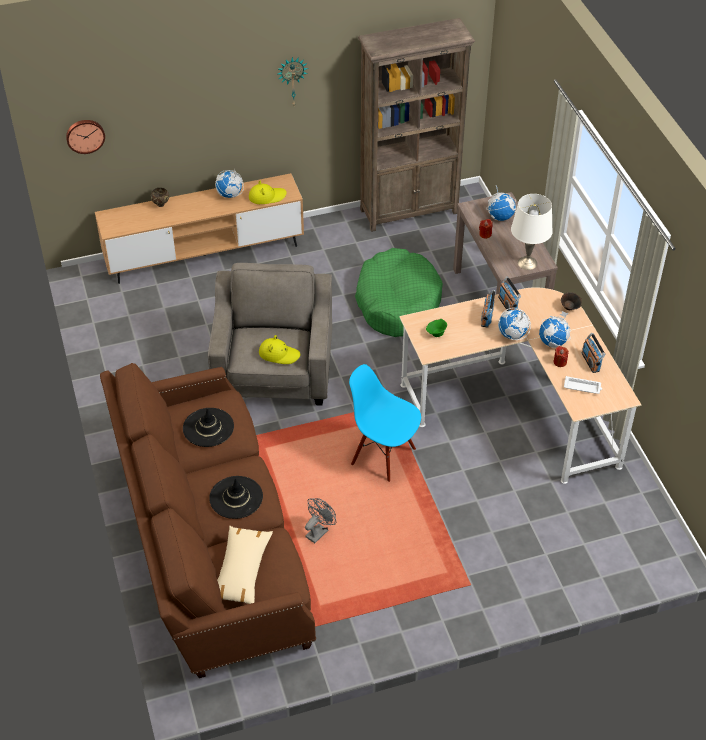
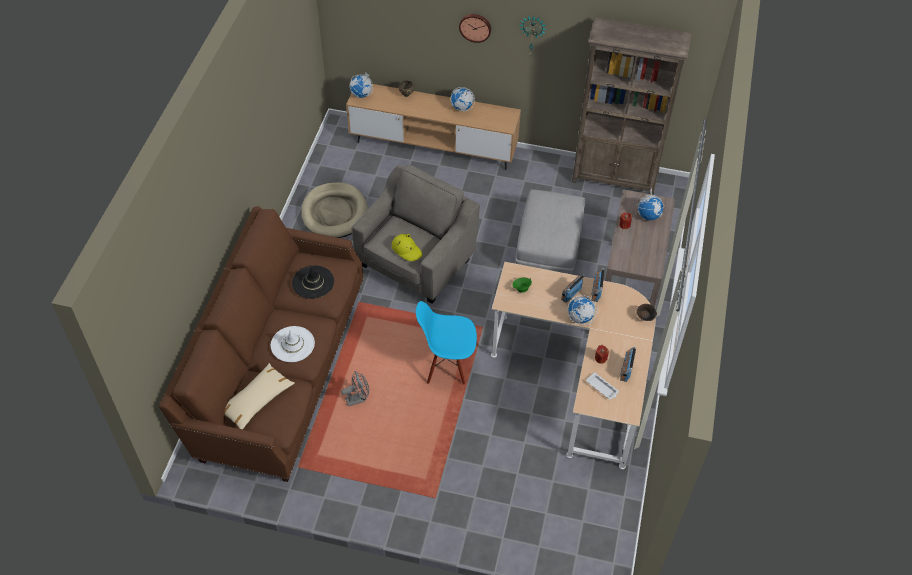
camera: 30 degrees right, 5 degrees up
(85, 135) = (356, 19): wall clock -> wall clock (475, 27)
(149, 363) = (335, 213): none -> beige dog bed
(236, 497) = (292, 344): black hat -> white hat
(267, 196) = (488, 121): yellow hat -> none
(383, 456) = (447, 365): blue chair -> blue chair turned 60 degrees counterclockwise
(398, 302) = (549, 249): green dog bed -> grey ottoman
(527, 263) = (639, 264): white table lamp -> none
(553, 342) = (608, 339): globe -> globe (361, 95)

